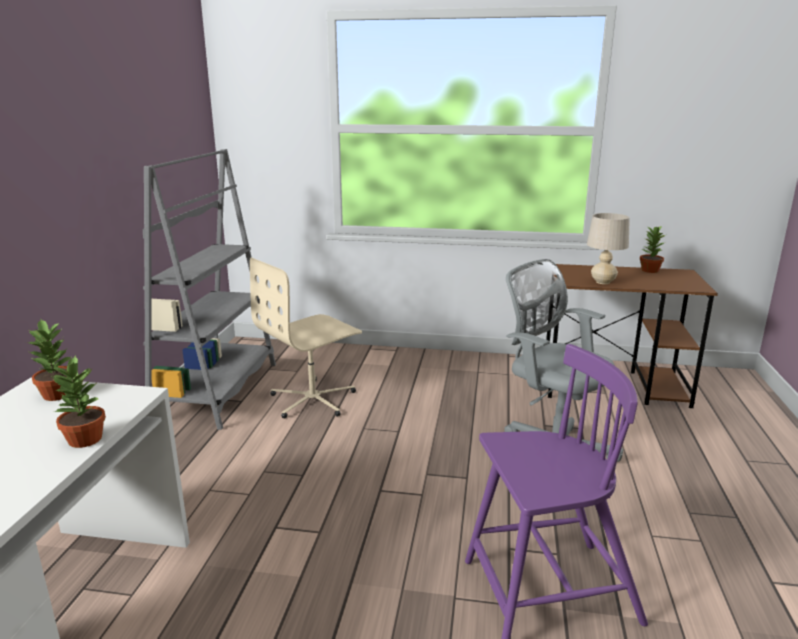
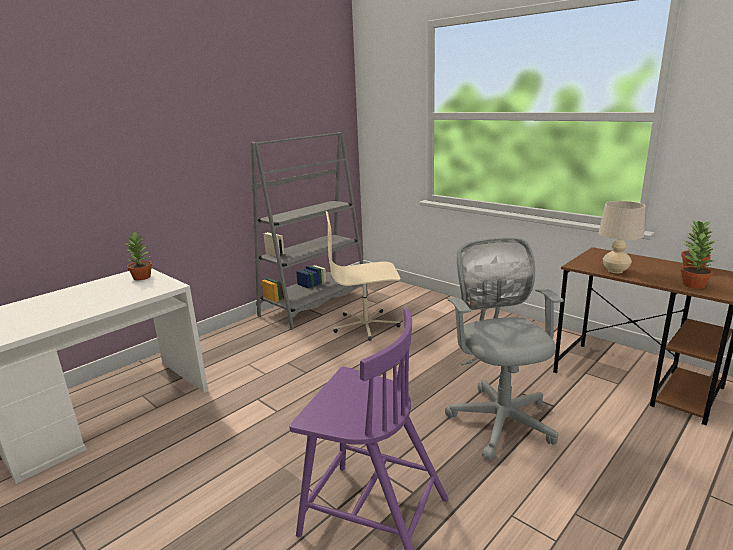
camera: 35 degrees right, 0 degrees up
(84, 440) = (116, 303): potted plant -> potted plant (693, 285)

